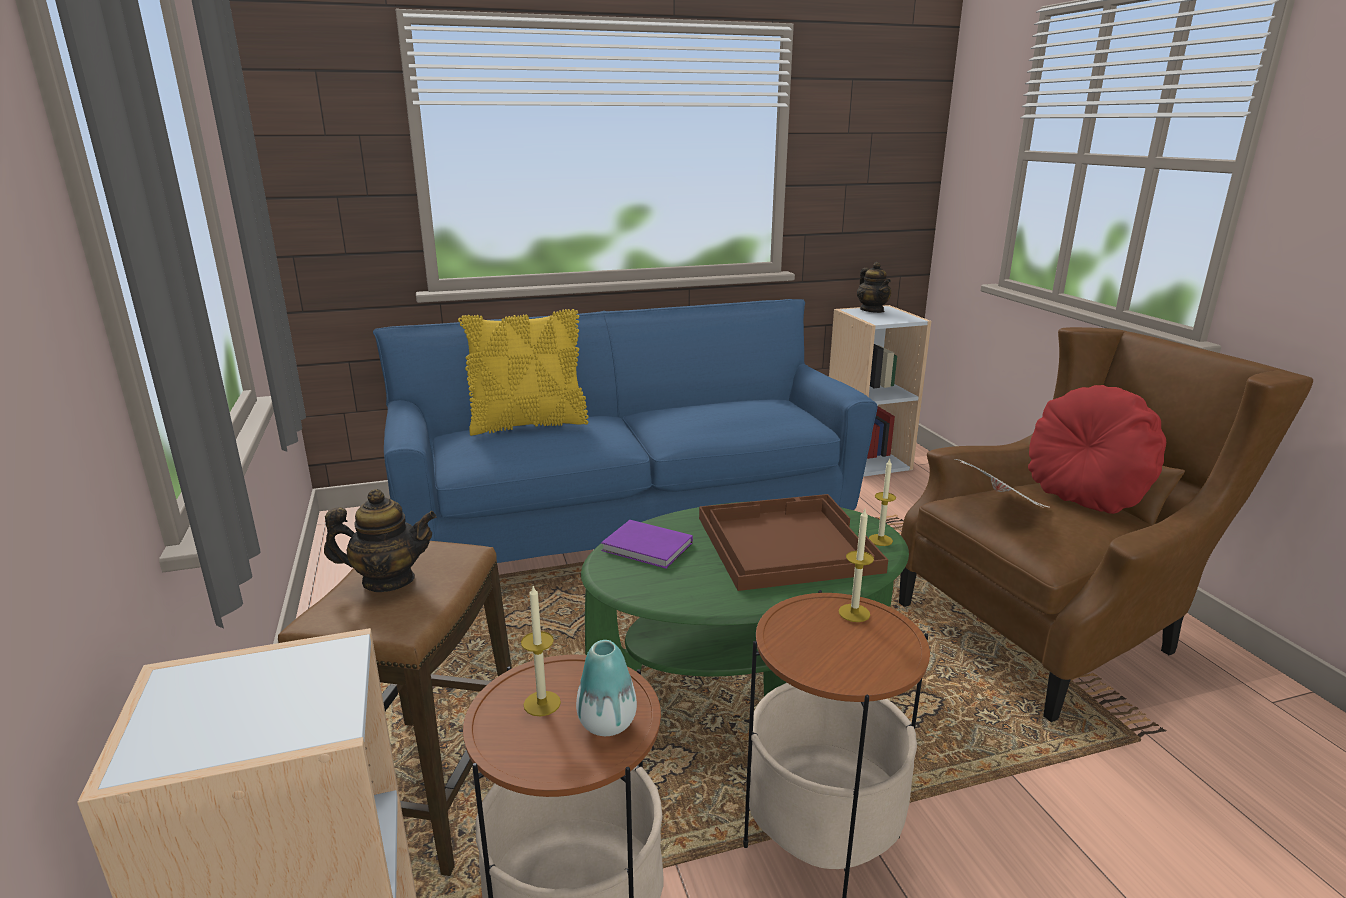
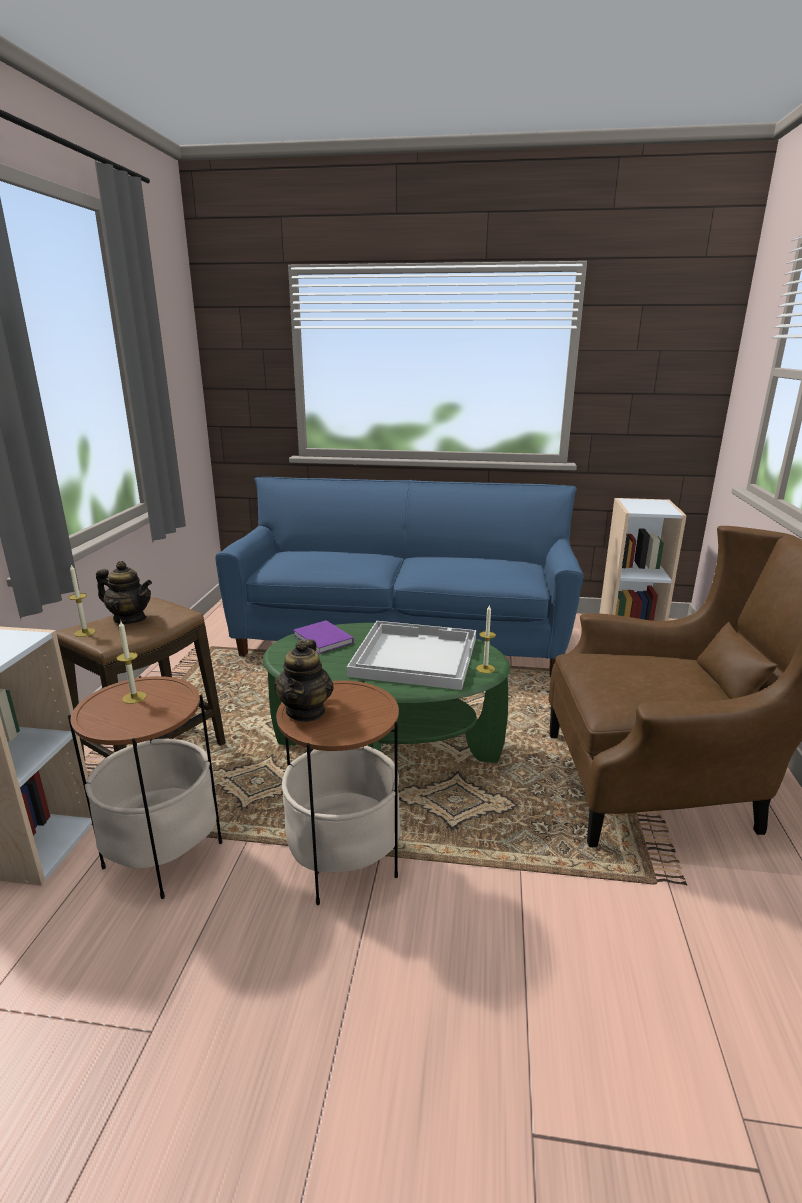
camera: 25 degrees right, 0 degrees up
(528, 424) = (326, 552): yellow pillow -> none
(607, 723) = (151, 715): vase -> none
(784, 543) = (414, 656): brown tray -> white tray
(854, 613) = (366, 698): candle -> candle (85, 632)
(872, 310) = (645, 502): teapot -> teapot (306, 711)
(999, 507) = (608, 666): newspaper -> none
(1083, 499) = (693, 676): red pillow -> none

